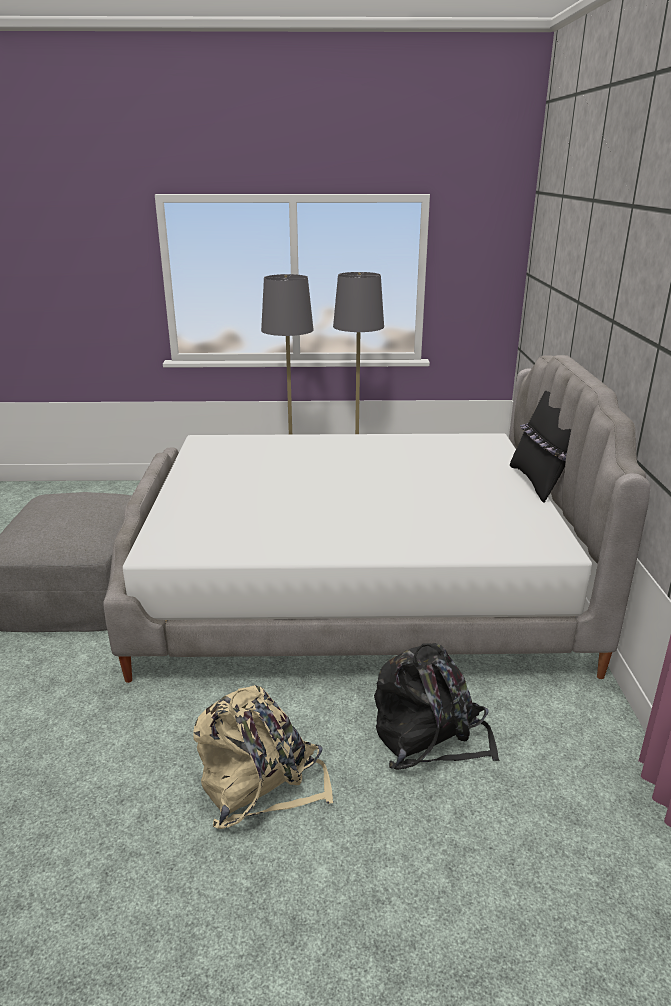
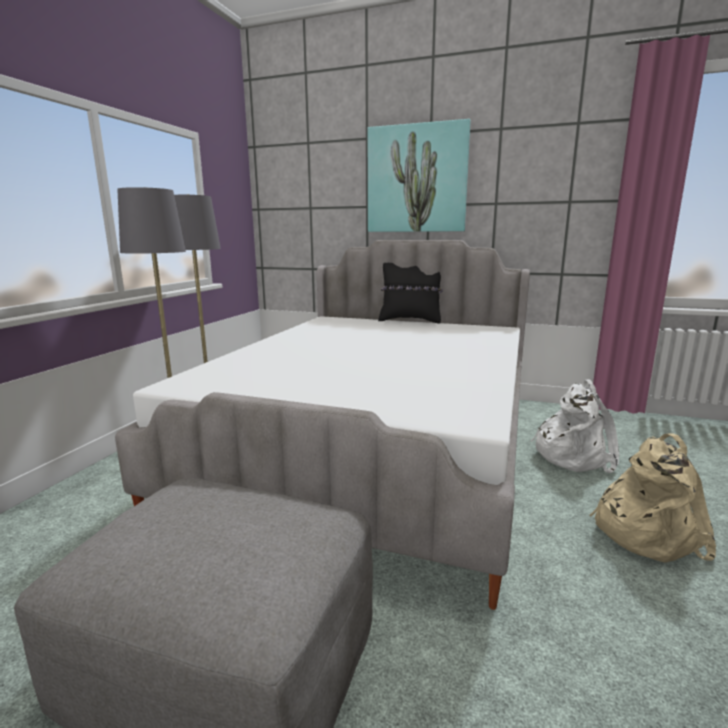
camera: 70 degrees left, 10 degrees down
(429, 736) = (573, 455): black backpack -> white backpack
(608, 277) = (417, 179): none -> picture

